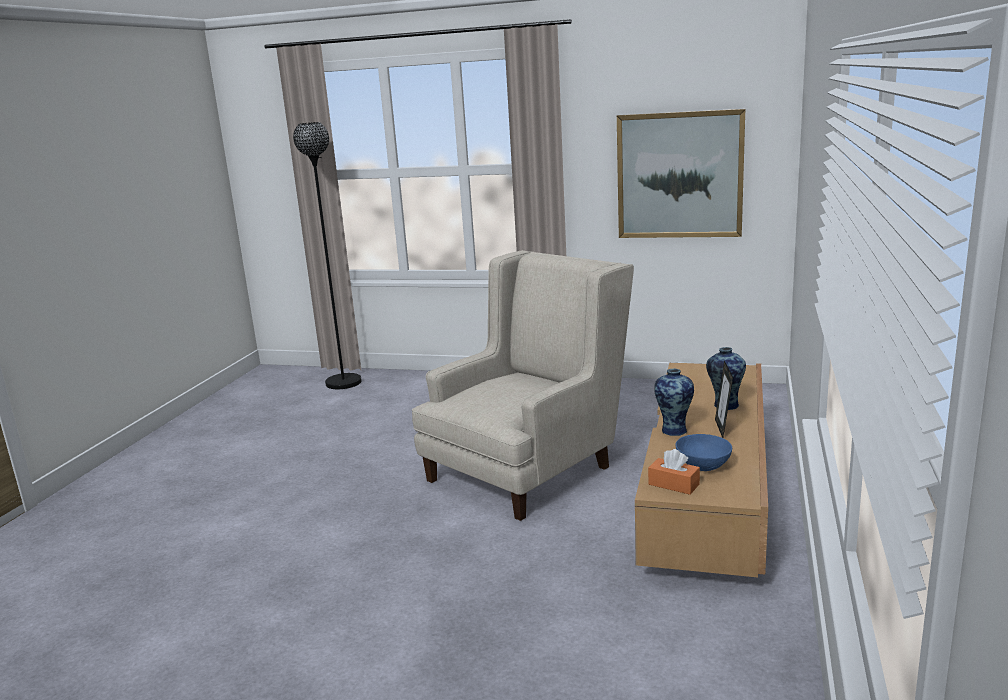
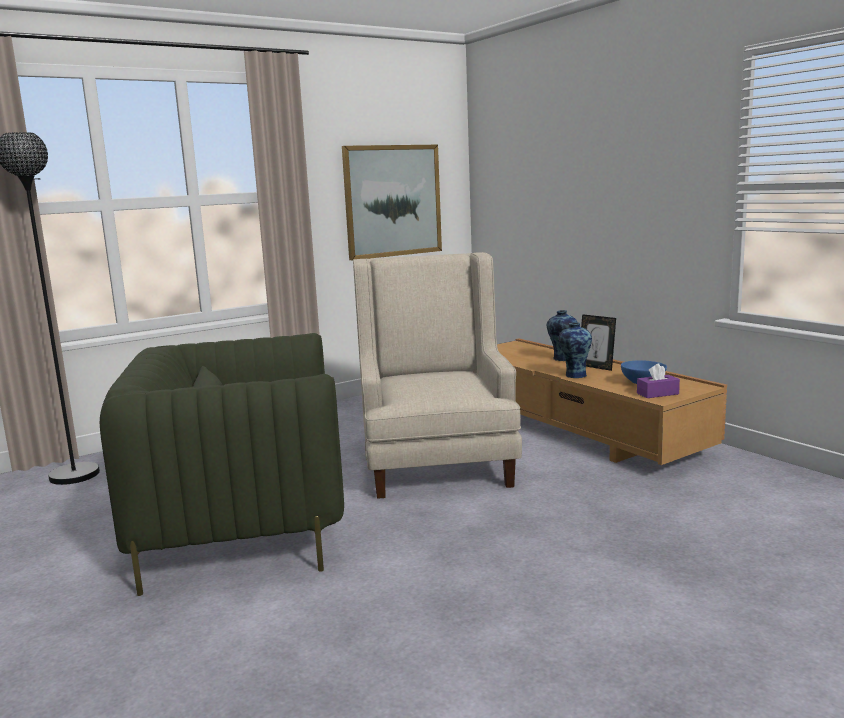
camera: 50 degrees left, 5 degrees down
(330, 462) = (242, 526): none -> green armchair
(673, 484) = (657, 394): orange tissue box -> purple tissue box

